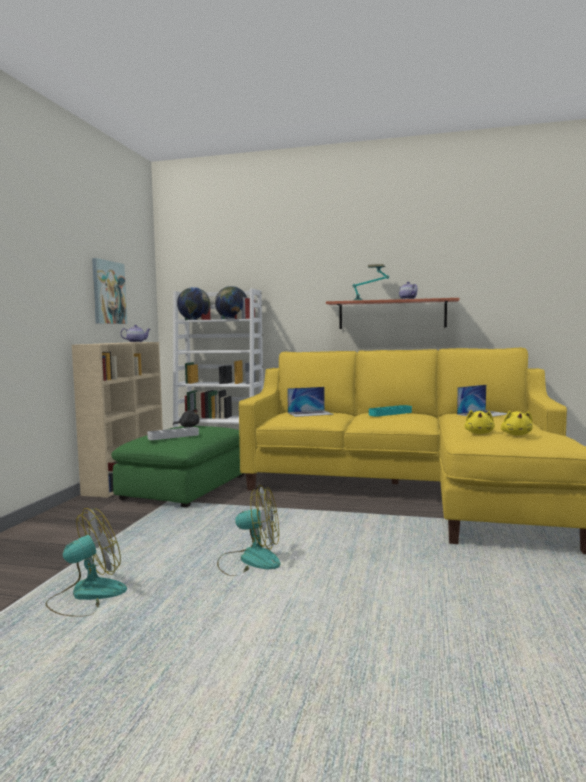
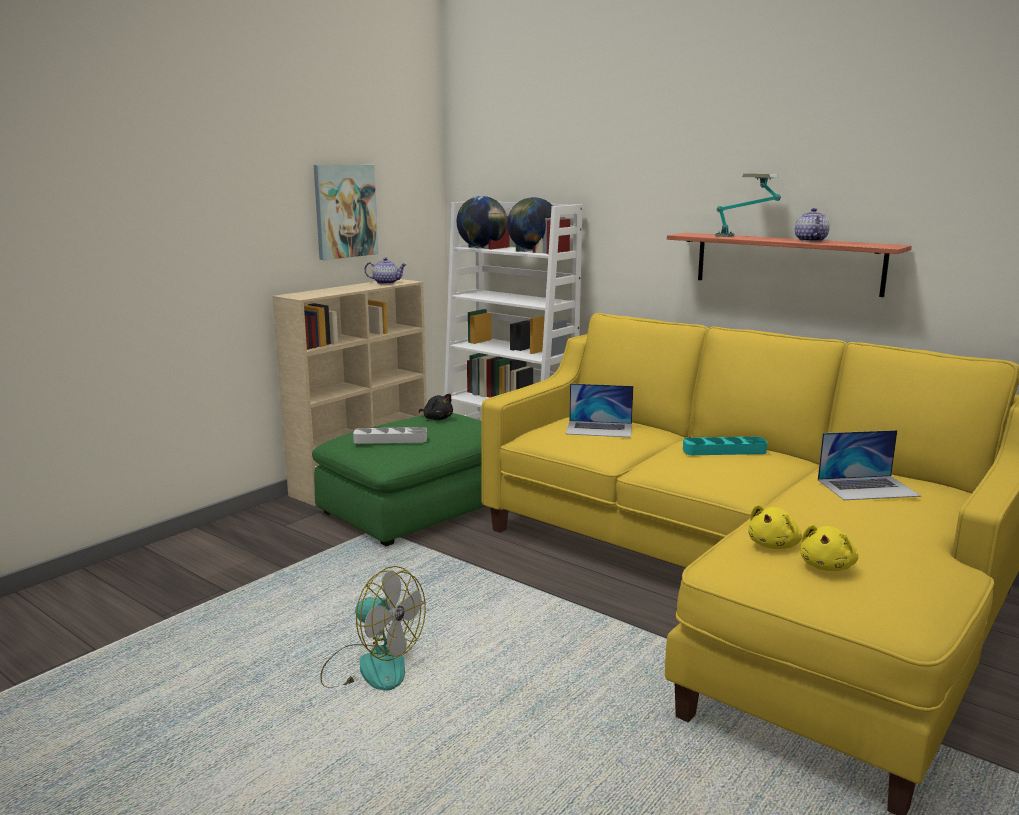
camera: 25 degrees right, 10 degrees up
(86, 596) = (152, 669): fan -> none

